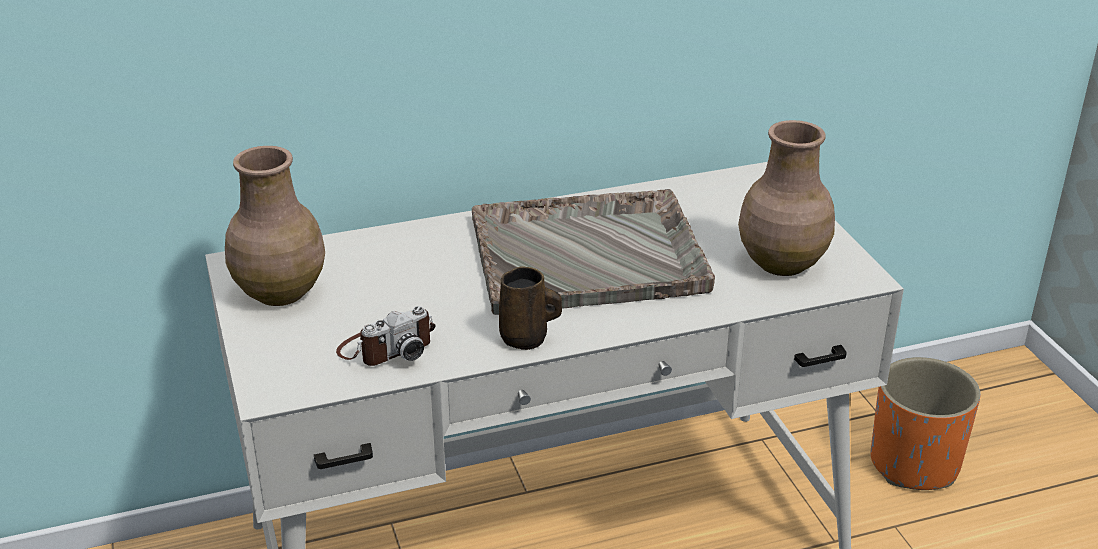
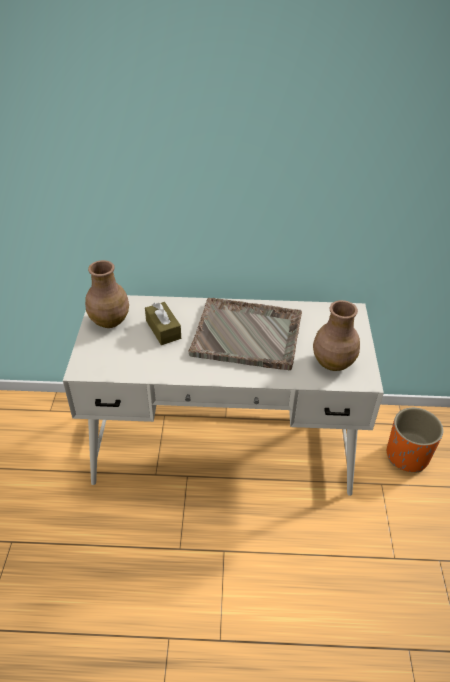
camera: 20 degrees right, 10 degrees up
(387, 347) = (137, 360): camera -> none
(408, 282) = (163, 329): none -> brown tissue box
(527, 339) = (196, 372): brown mug -> none

